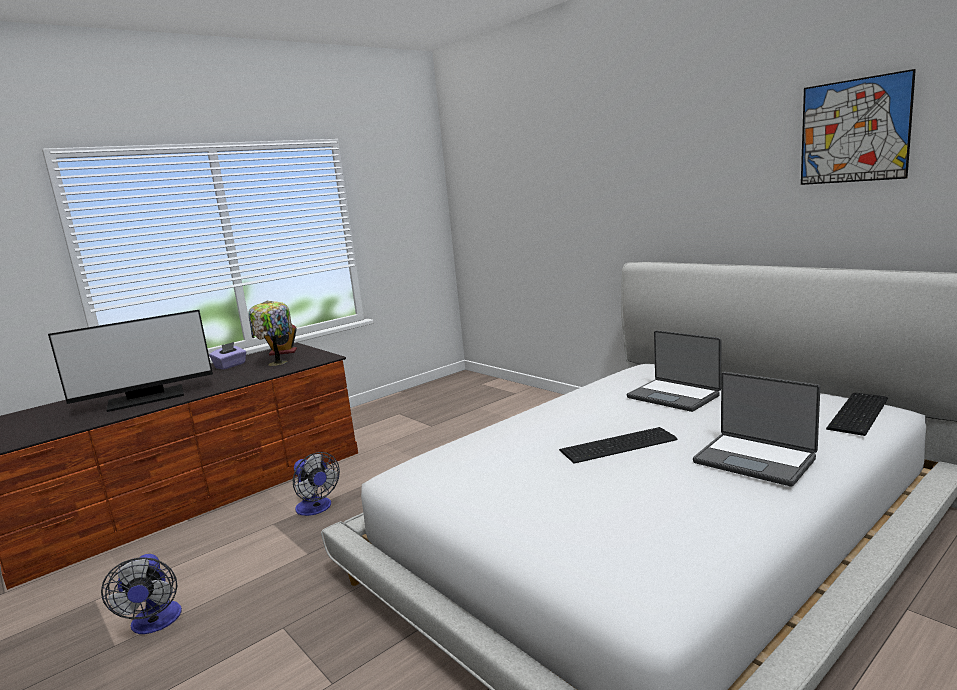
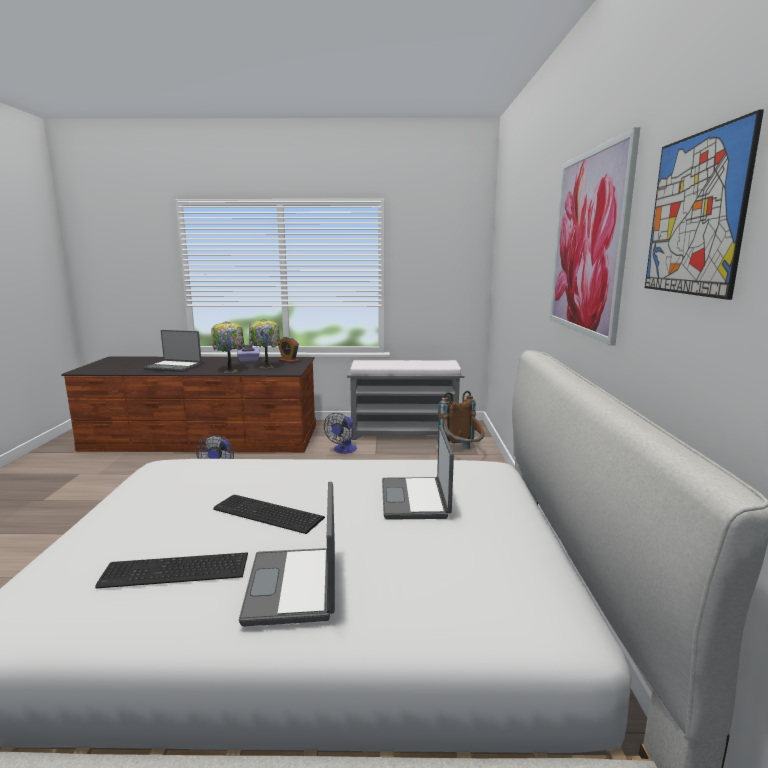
camera: 40 degrees right, 0 degrees up
(146, 398) = (174, 367): monitor -> laptop
(155, 623) = (68, 498): fan -> fan (343, 450)
(245, 378) = (230, 370): none -> table lamp
(420, 401) = (405, 433): none -> grey bench
(503, 398) = (461, 454): none -> brown backpack
(692, 162) = (587, 243): none -> picture
(861, 413) = (514, 616): keyboard -> keyboard (176, 571)

